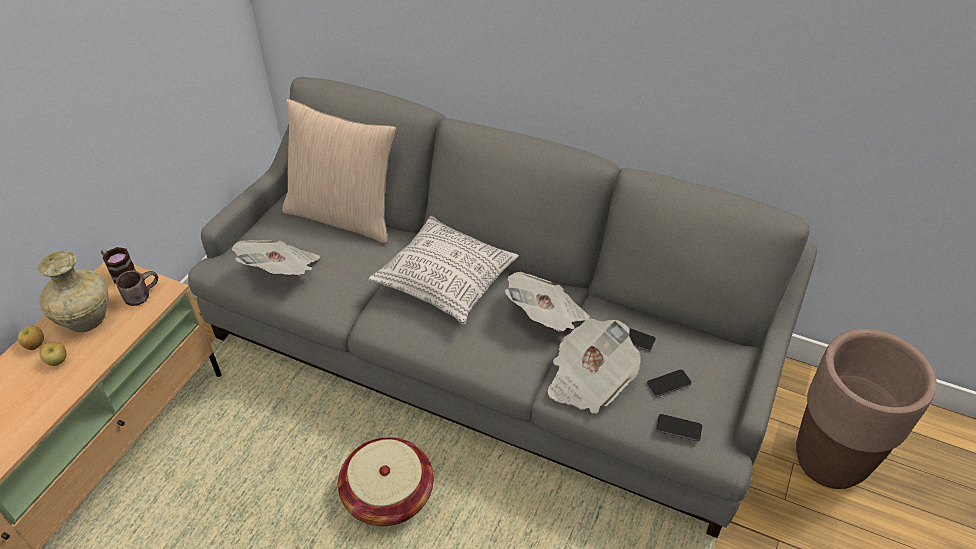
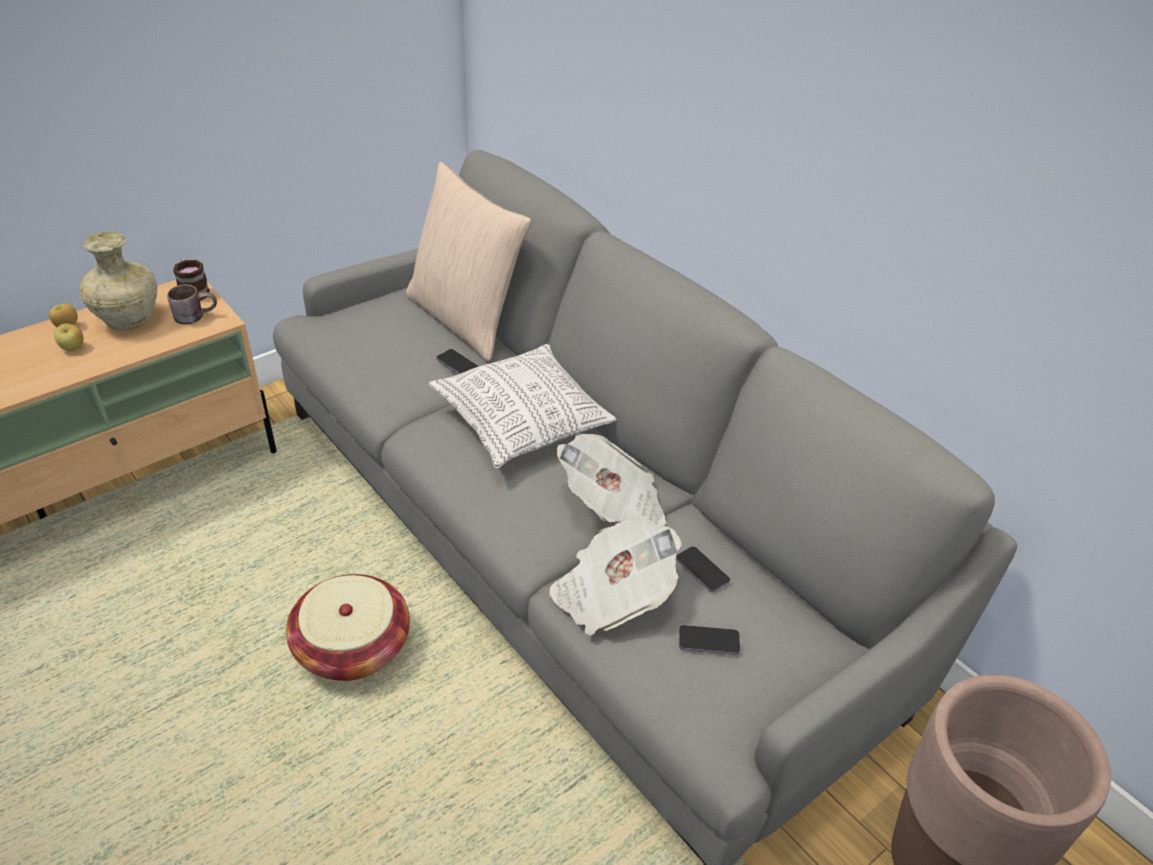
camera: 25 degrees right, 5 degrees down
(281, 271) = (357, 349): newspaper -> none
(678, 428) = (684, 700): phone -> phone (458, 365)

